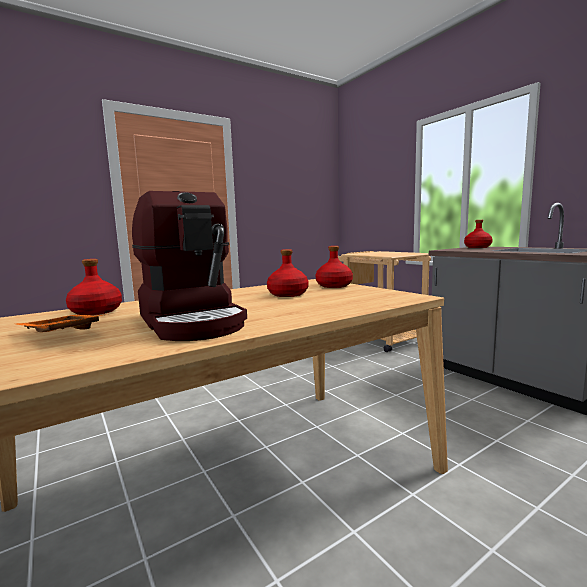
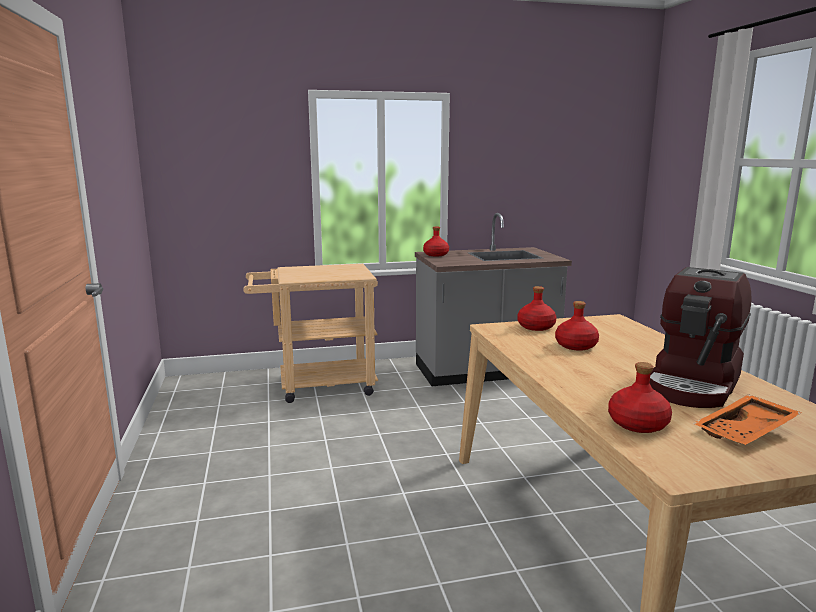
camera: 70 degrees left, 5 degrees up
(193, 321) = (694, 384): coffee machine -> coffee machine turned 135 degrees clockwise

